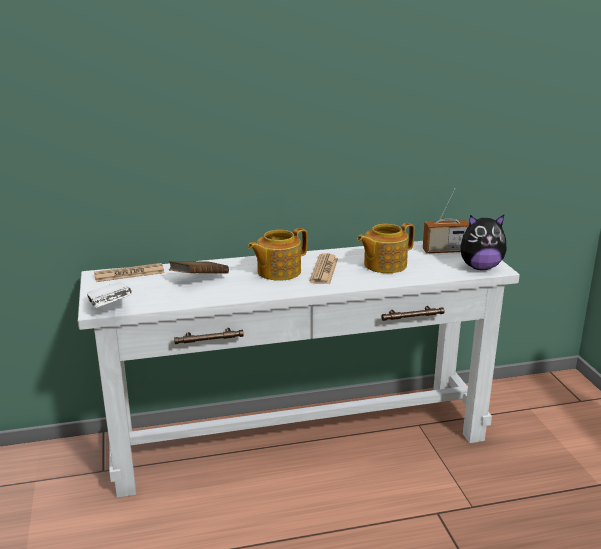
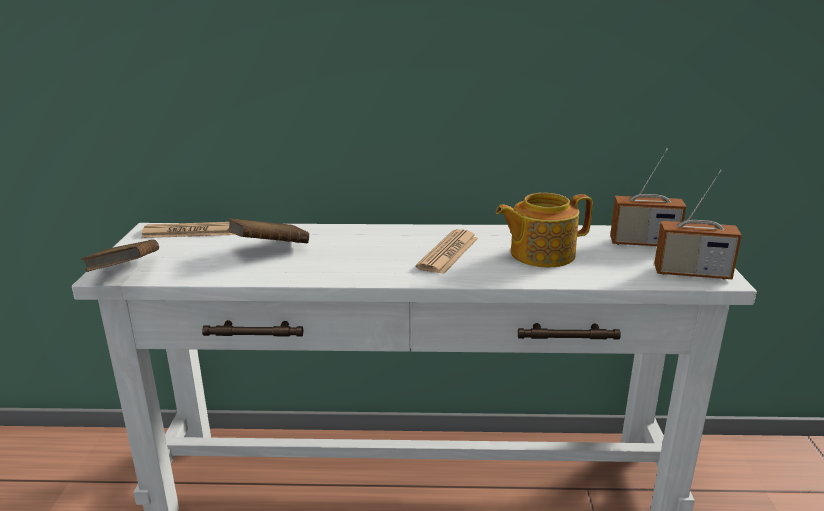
camera: 15 degrees right, 0 degrees up
(110, 307) = (125, 273): white book -> brown book
(278, 272) = (382, 248): teapot -> none
(480, 267) = (692, 273): plush toy -> radio

